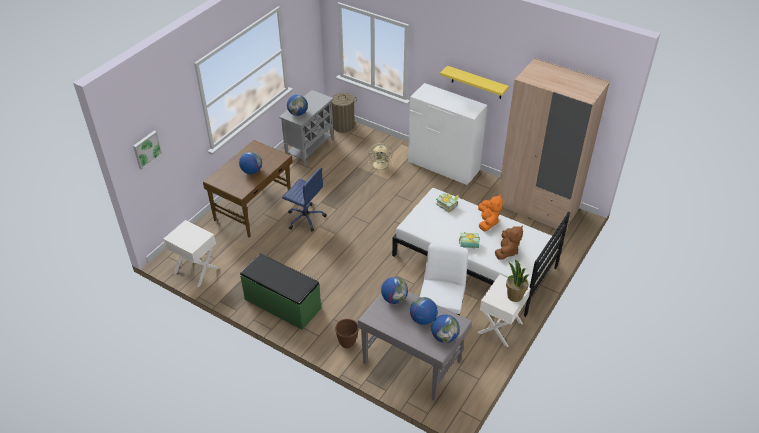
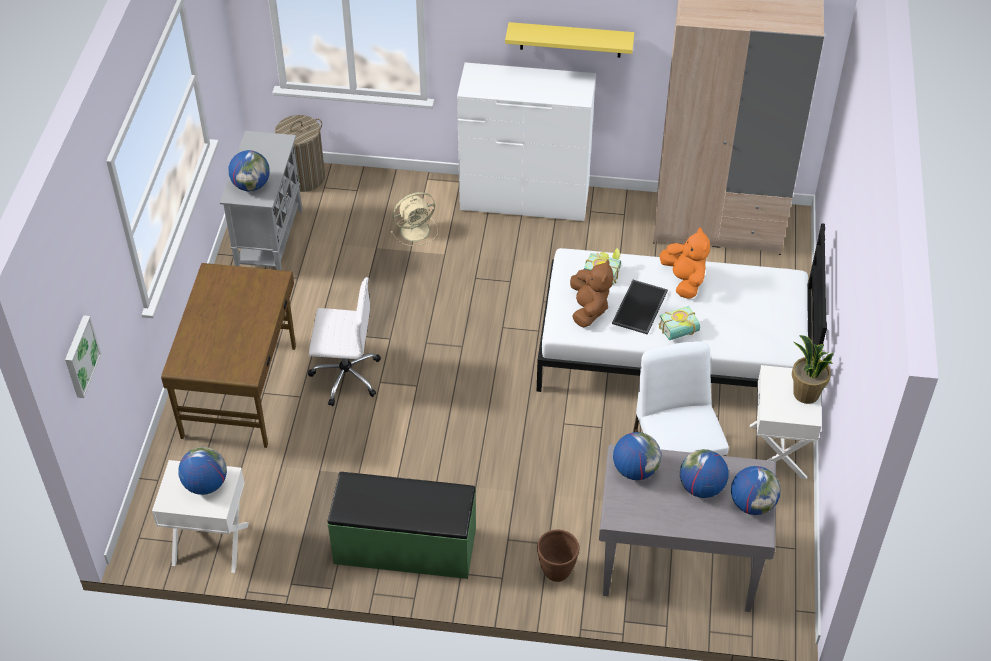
camera: 25 degrees left, 5 degrees up
(251, 171) = (239, 325): globe -> globe (205, 484)
(305, 218) = (345, 376): blue office chair -> white office chair
(456, 227) = (640, 308): none -> tray
(507, 251) = (743, 321): brown plush toy -> brown plush toy (588, 309)

